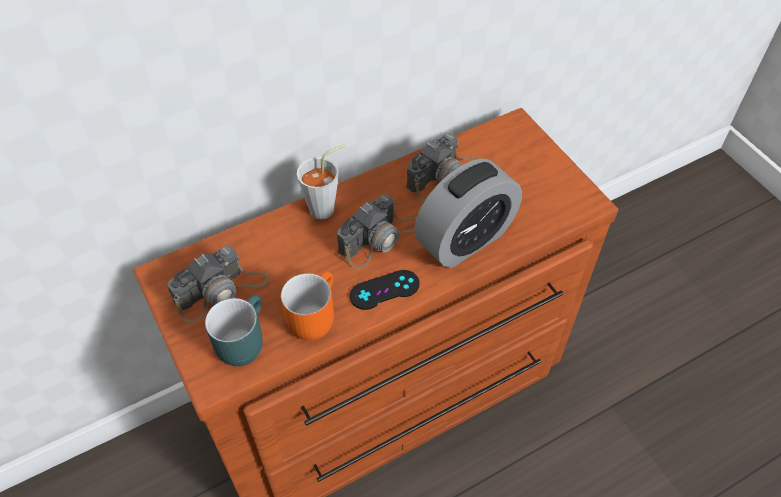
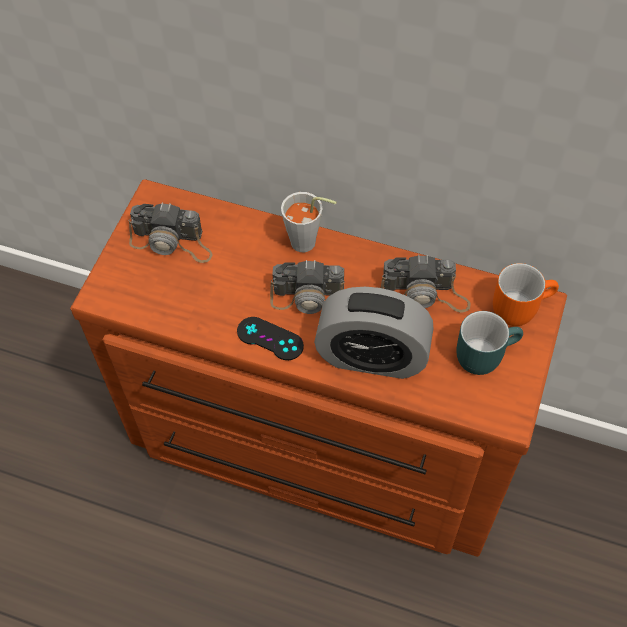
camera: 50 degrees right, 5 degrees up
(241, 340) = (144, 286): turquoise mug -> turquoise mug (484, 352)
(311, 315) = (204, 310): orange mug -> orange mug (519, 305)

